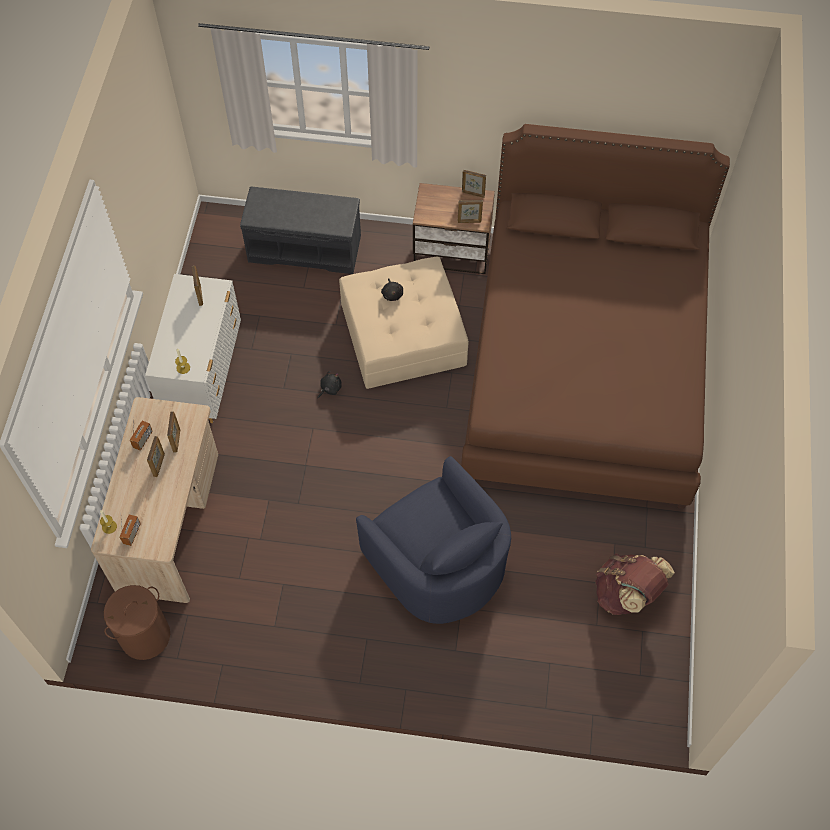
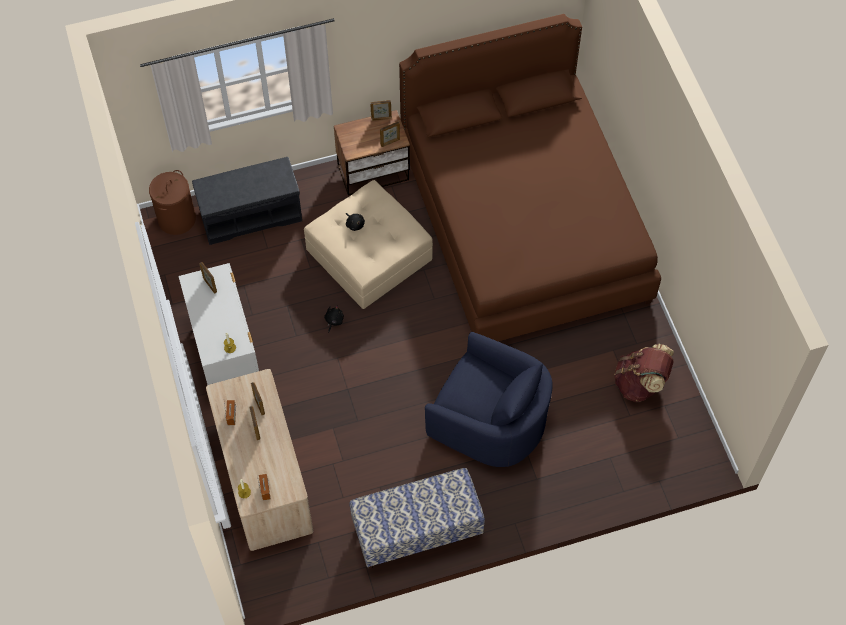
camera: 25 degrees left, 0 degrees up
(145, 636) = (293, 572): brown laundry basket -> brown laundry basket (176, 219)
(296, 650) = (417, 531): none -> bench

